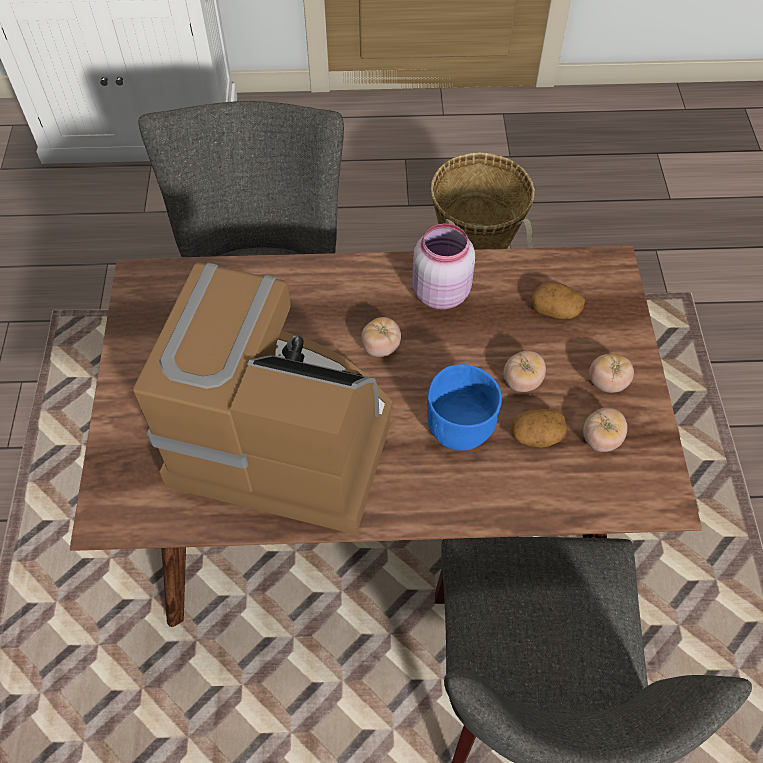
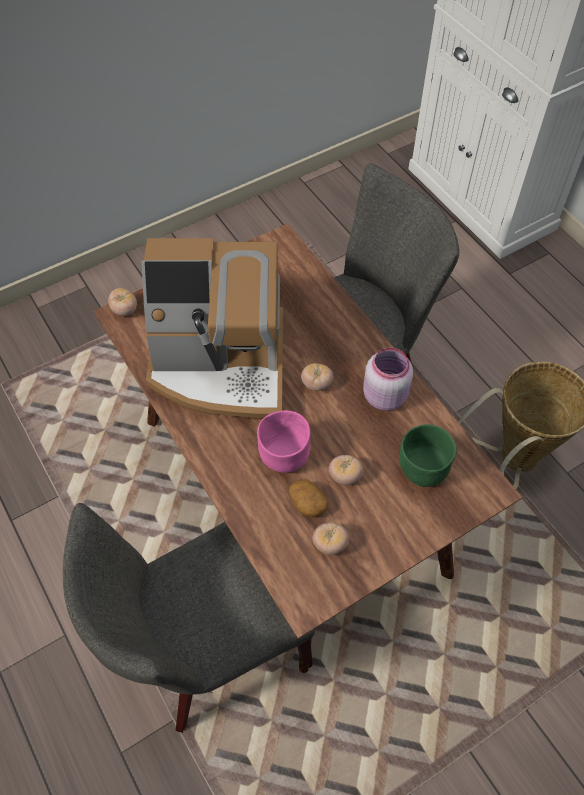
camera: 60 degrees right, 0 degrees up
(283, 433) = (220, 366): coffee machine -> coffee machine turned 105 degrees clockwise
(458, 428) = (284, 455): blue bowl -> pink bowl
(555, 309) = (421, 471): potato -> green bowl
(607, 383) = (380, 529): tomato -> tomato (124, 310)

